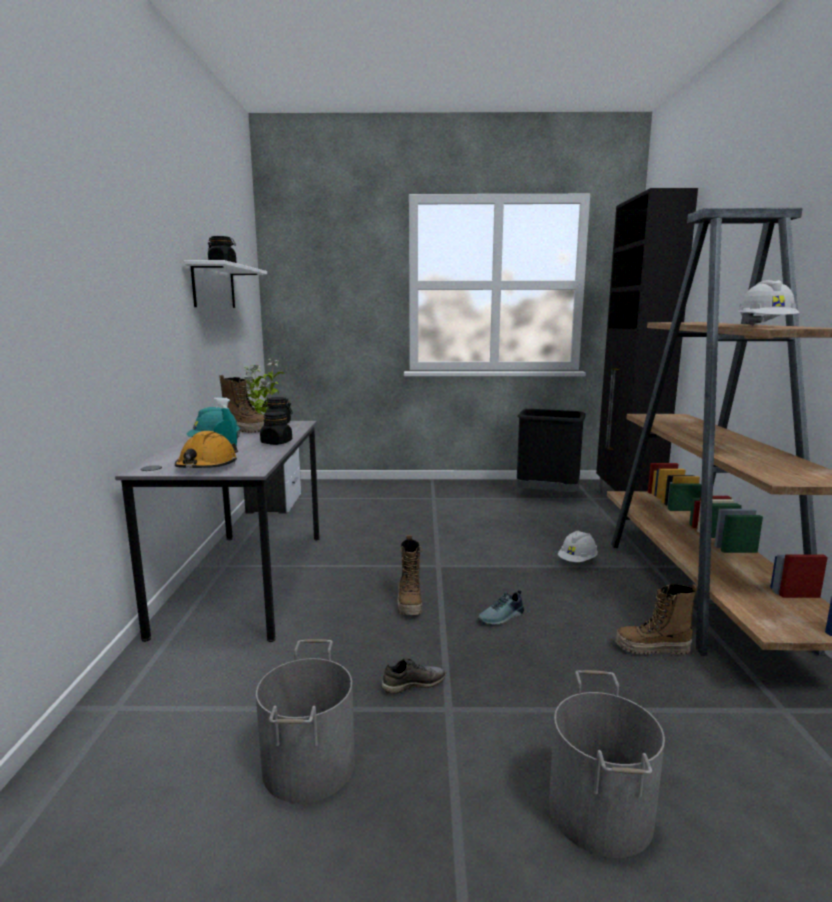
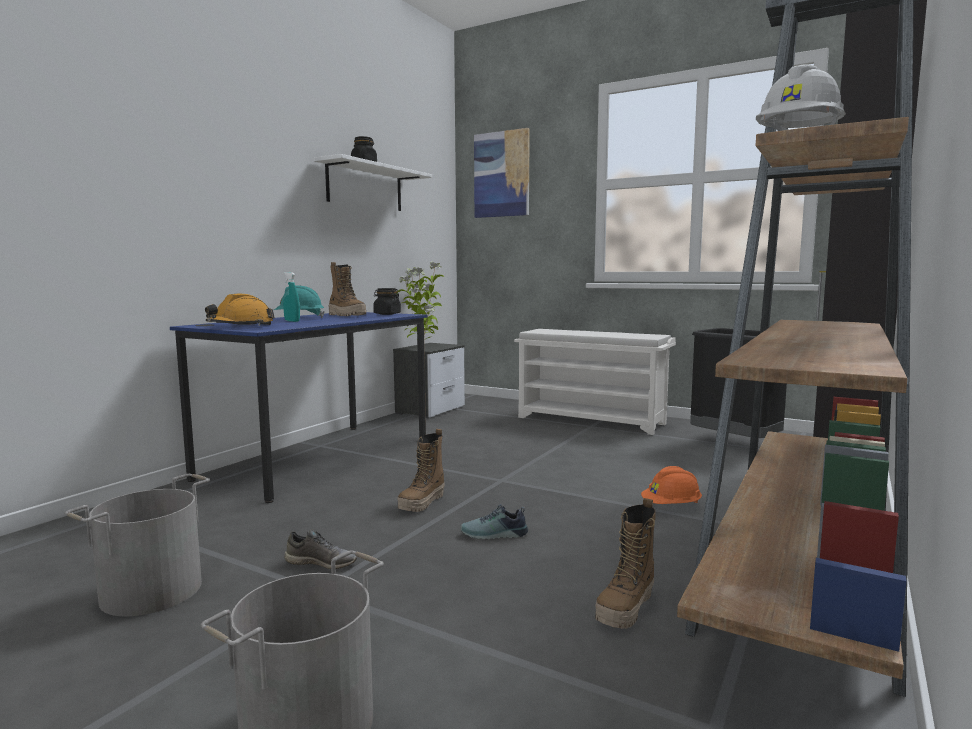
camera: 30 degrees right, 5 degrees down
(246, 580) = (319, 458): grey desk -> blue desk
(276, 443) = (340, 321): black jar -> none
(312, 268) = (501, 174): none -> picture
(427, 492) = (592, 420): none -> white shoe rack
(577, 561) = (671, 507): white hard hat -> orange hard hat
(652, 649) = (626, 609): boot -> boot turned 90 degrees counterclockwise

